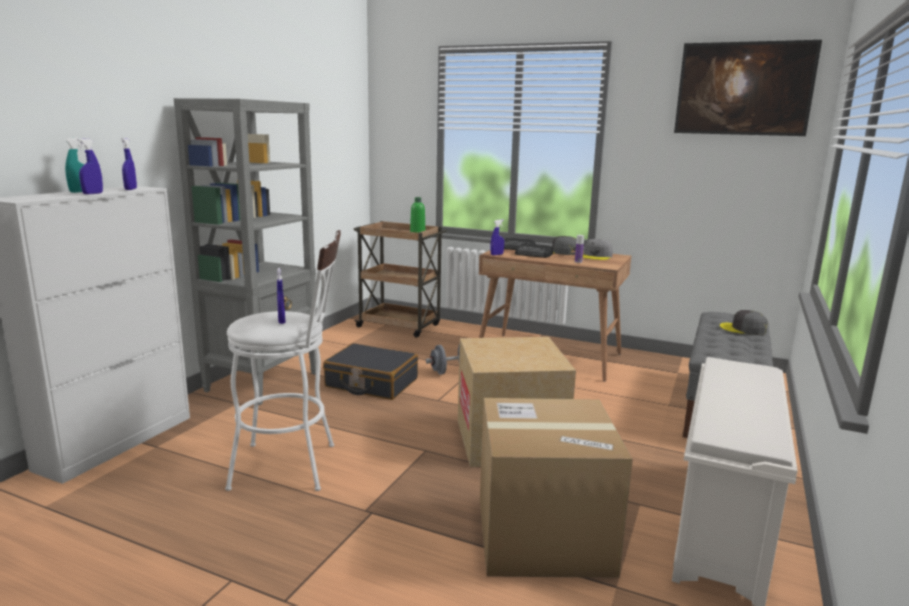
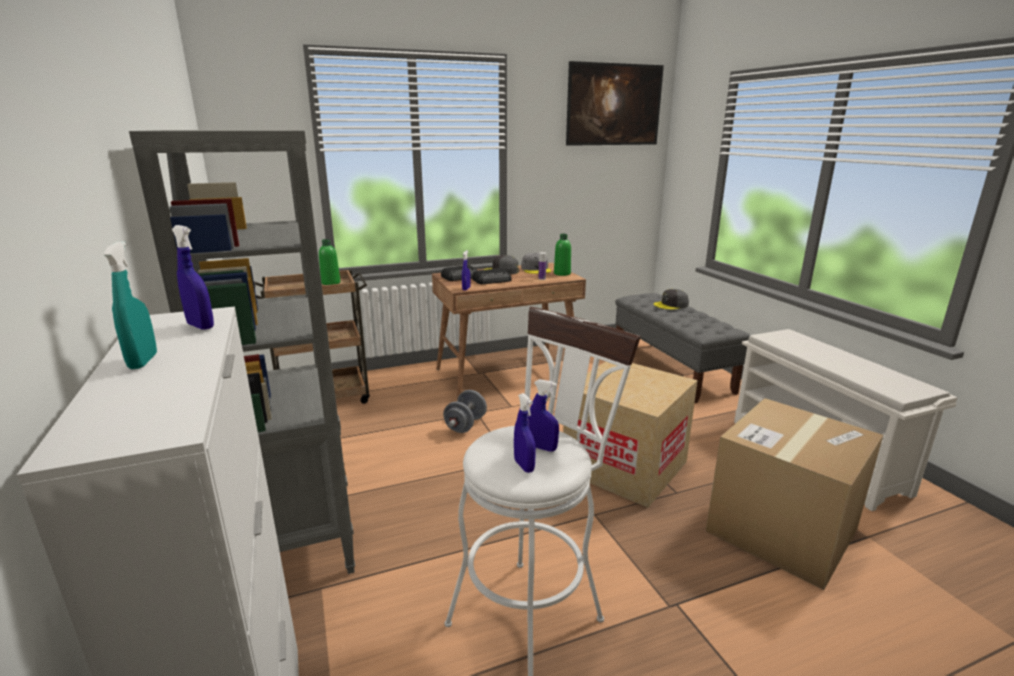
camera: 45 degrees left, 5 degrees up
(93, 193) = (201, 358): blue spray bottle -> blue spray bottle (524, 466)
(371, 383) = (420, 475): black suitcase -> none
(609, 263) = (562, 273): none -> green bottle

